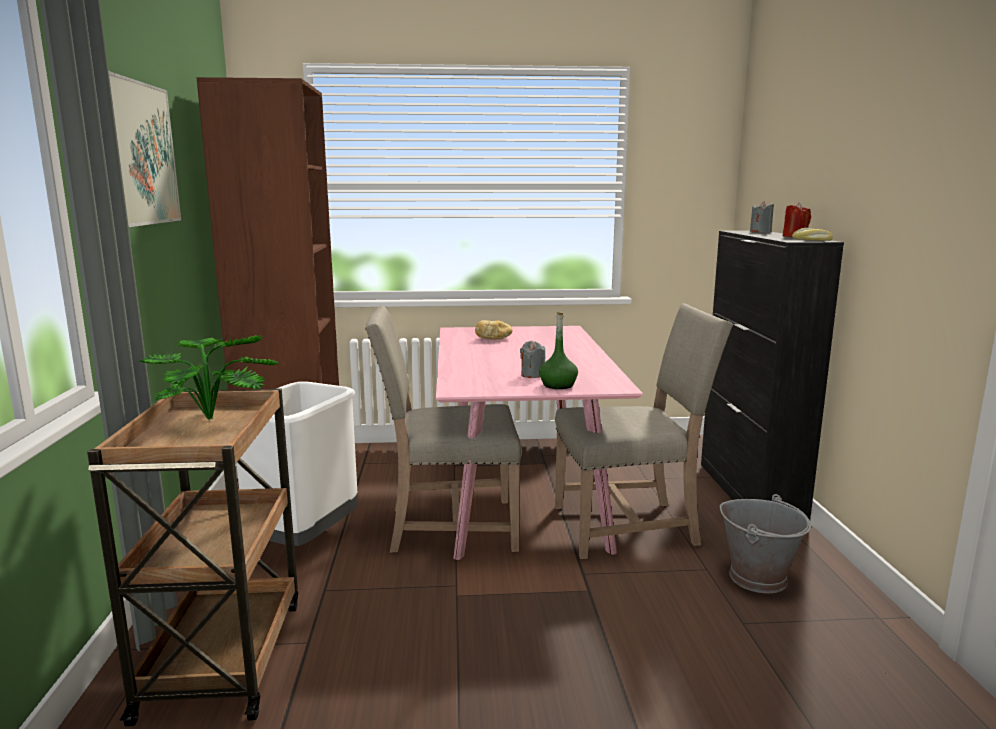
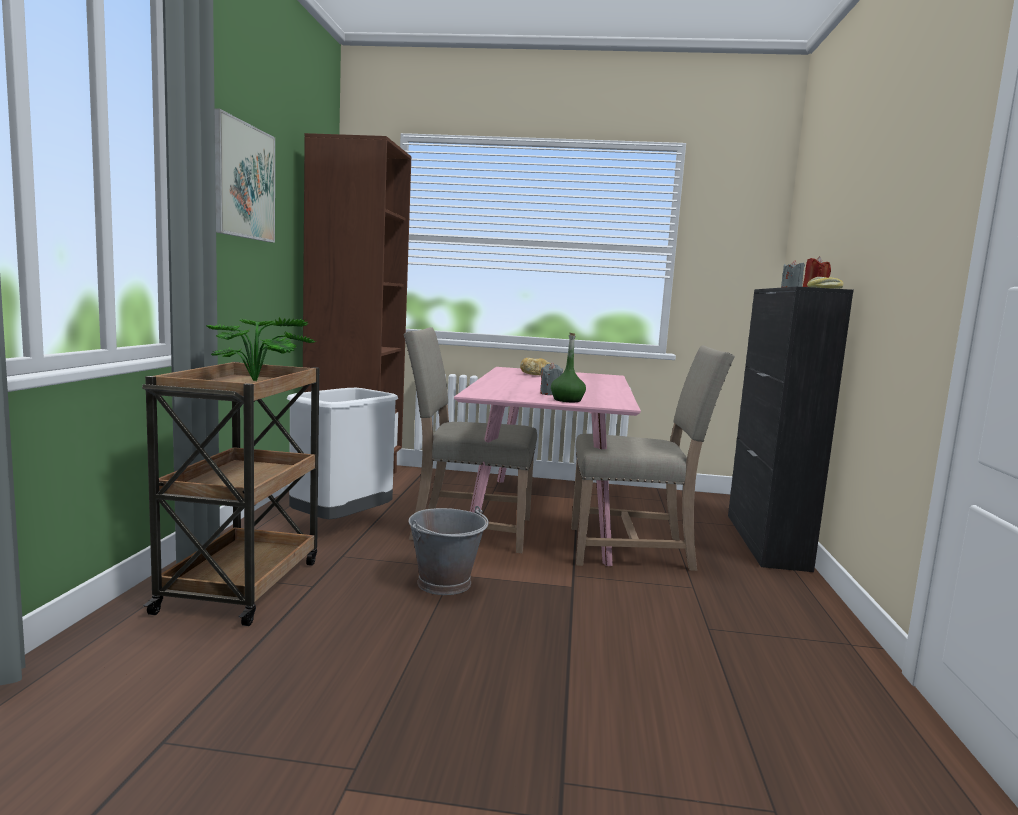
camera: 10 degrees right, 5 degrees down
(758, 577) = (741, 600): grey bucket -> grey bucket (445, 583)

